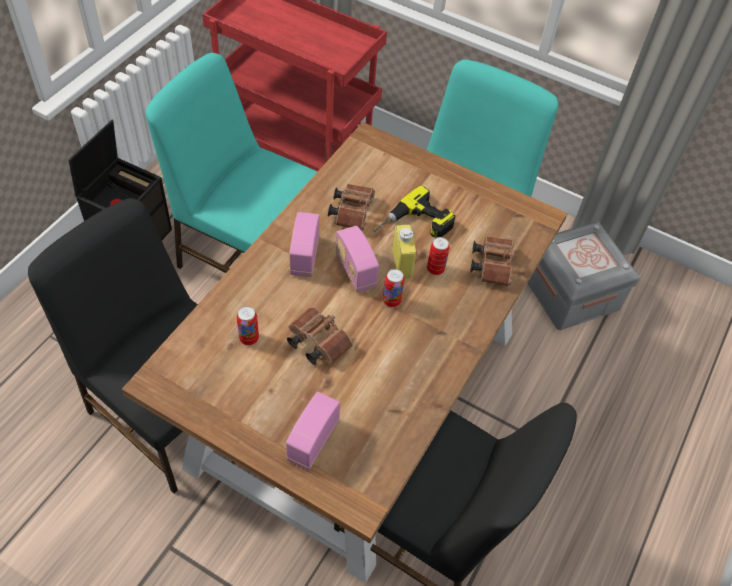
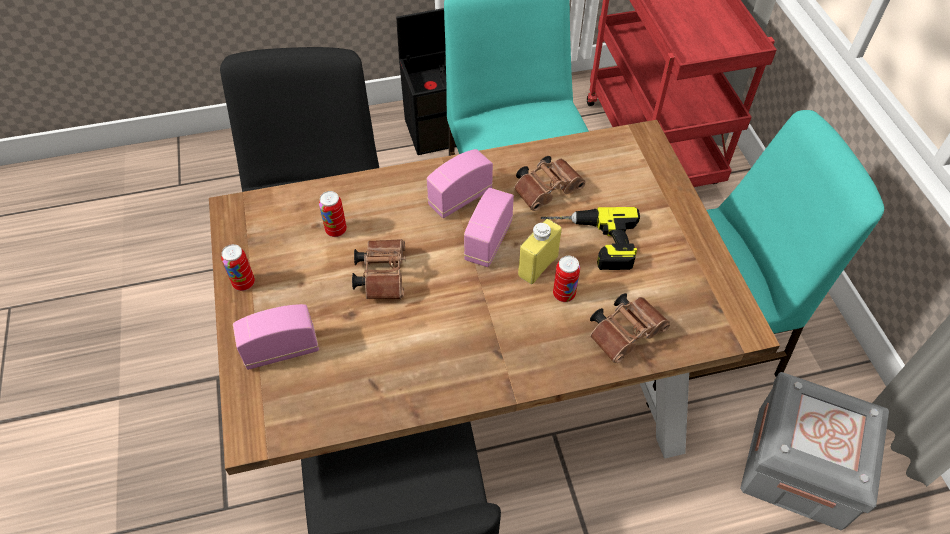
camera: 50 degrees right, 0 degrees up
(391, 301) = (487, 291): can -> can (244, 283)

